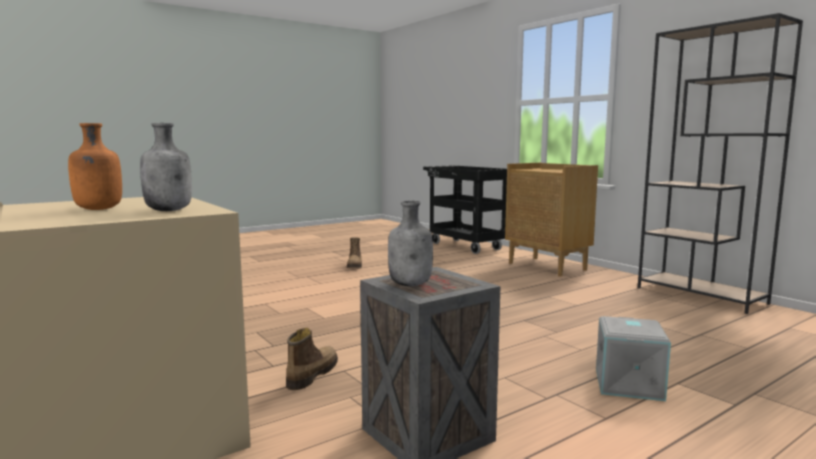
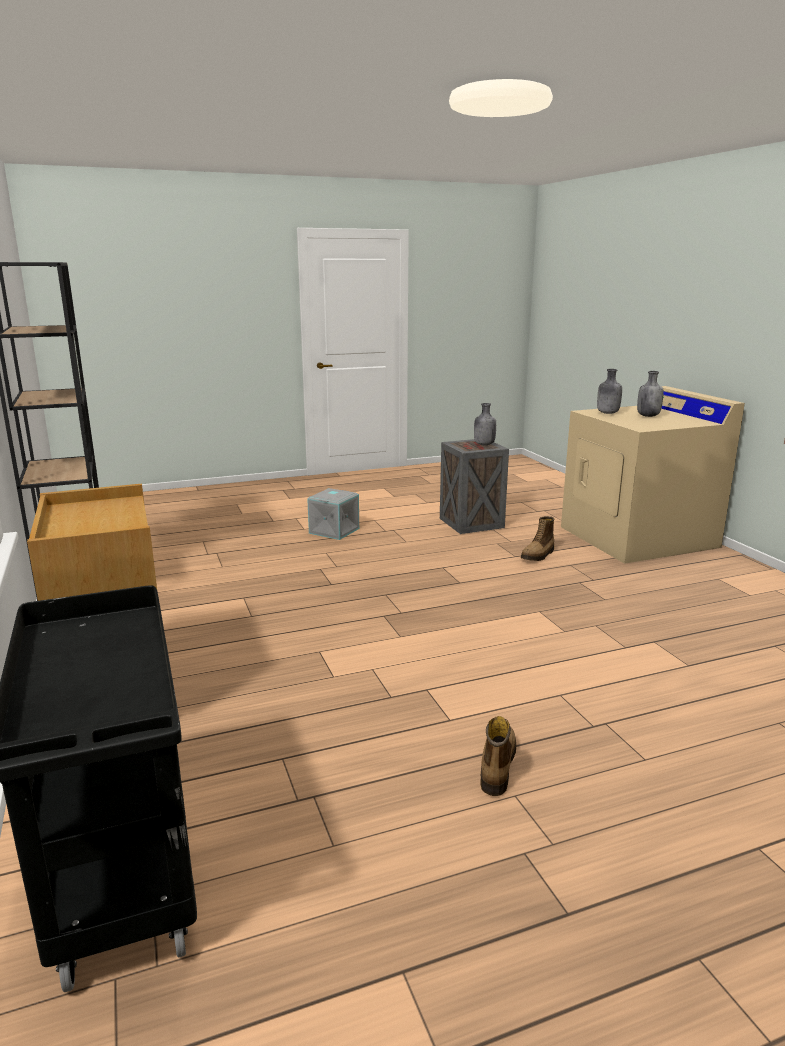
camera: 165 degrees left, 10 degrees up
(98, 209) = (648, 416): orange bottle -> grey bottle

